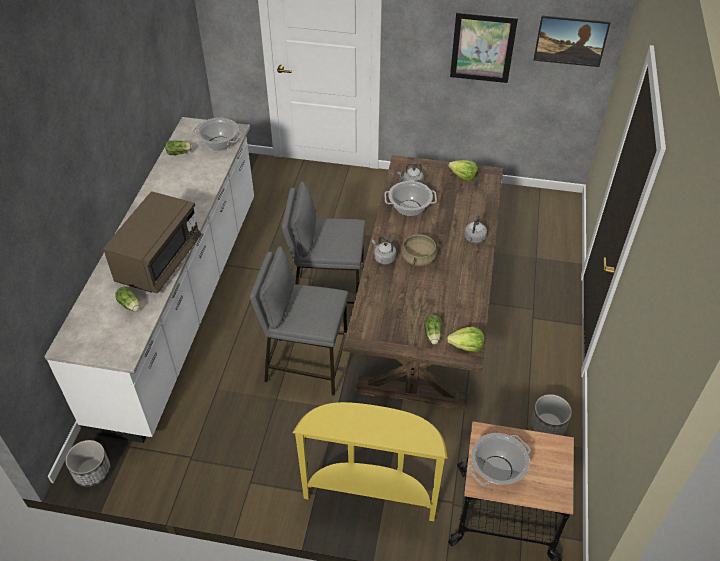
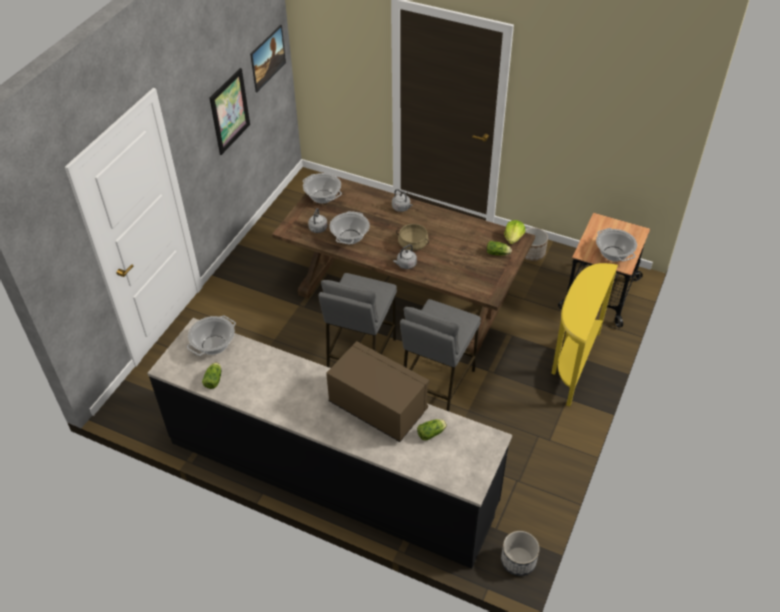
camera: 75 degrees left, 0 degrees up
(182, 305) = (331, 472): white counter -> black counter
(463, 176) = (323, 197): lettuce -> cooking pot

